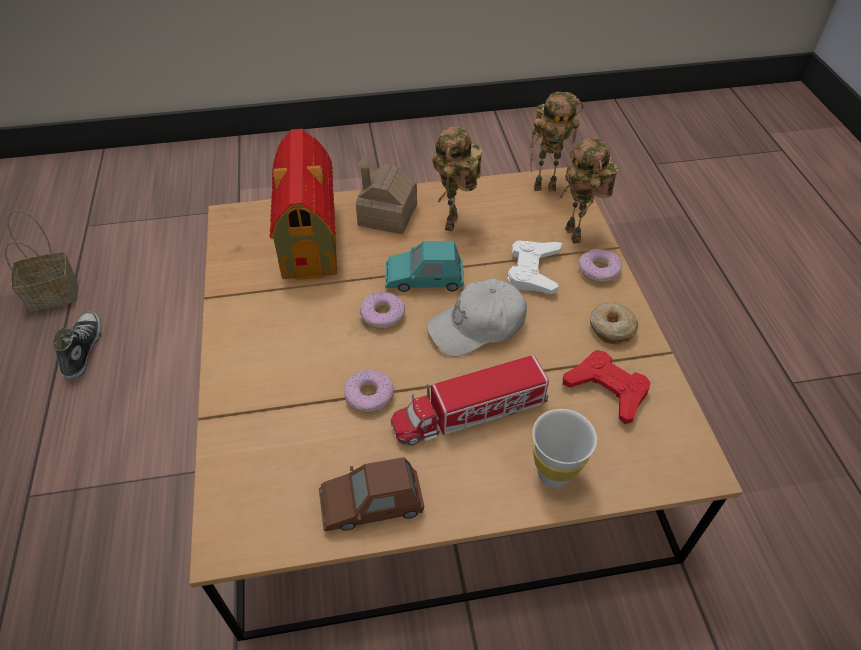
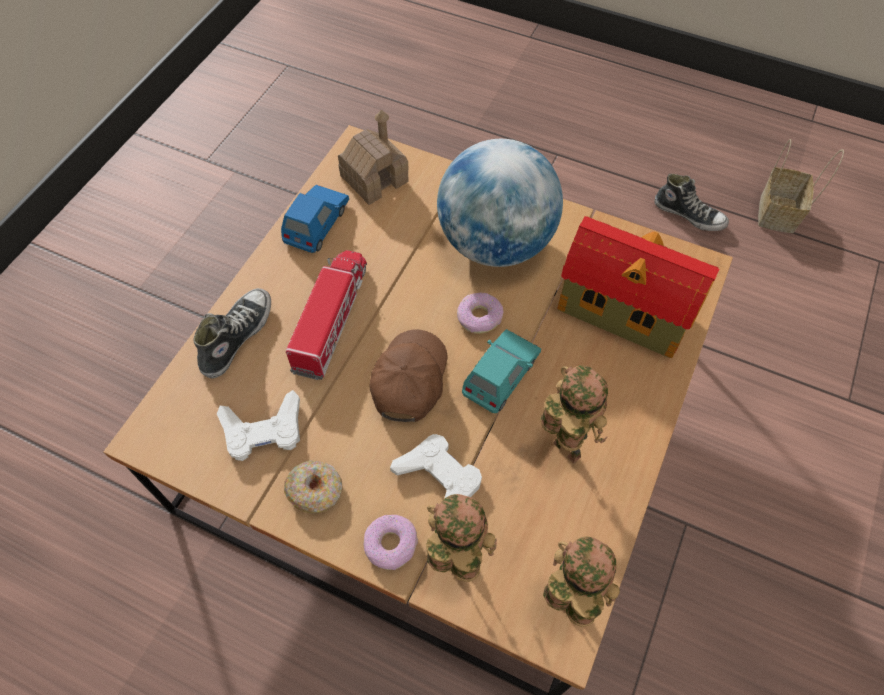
camera: 125 degrees right, 10 degrees up
(293, 343) = (495, 243): none -> globe
(369, 396) = (402, 265): donut -> none
(371, 503) = (317, 223): brown toy car -> blue toy car
(387, 215) = (620, 397): toy house -> toy house (374, 178)
(477, 326) = (409, 380): white cap -> brown cap
(546, 186) = (565, 605): toy robot -> toy robot turned 90 degrees clockwise
(554, 474) = (237, 337): white cup -> shoe
(607, 389) = (263, 430): red game controller -> white game controller

